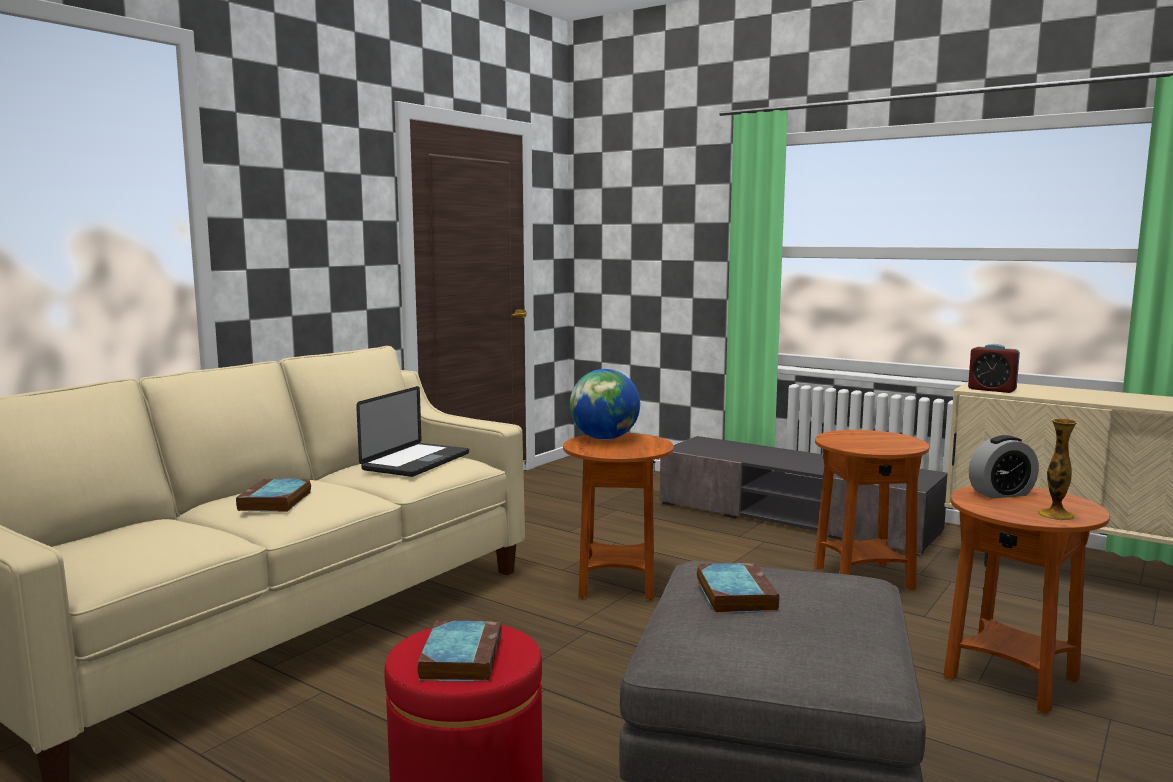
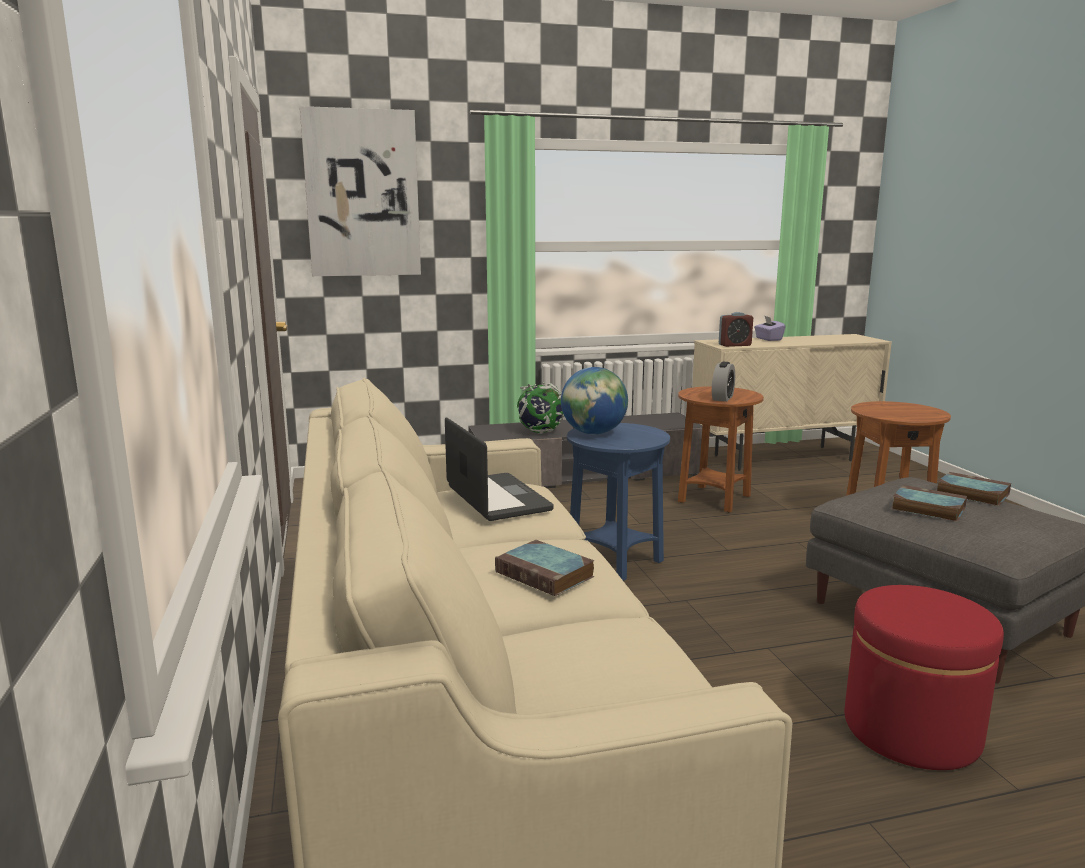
camera: 50 degrees left, 5 degrees up
(461, 657) = (939, 614): book -> book (970, 493)
(617, 584) = (614, 562): brown side table -> blue side table
(634, 200) = (362, 194): none -> picture
(736, 454) = (540, 432): none -> globe
(1001, 494) = (876, 408): alarm clock -> alarm clock (722, 398)
(1055, 515) = (927, 413): vase -> none
(1082, 391) = (768, 339): none -> purple tissue box

